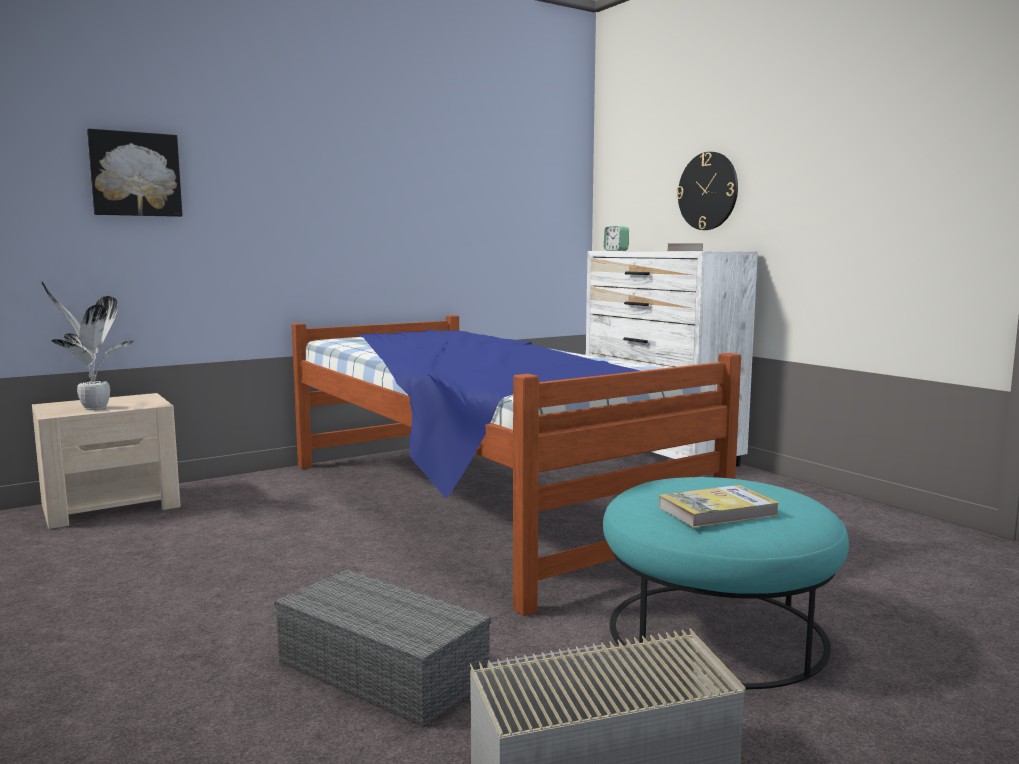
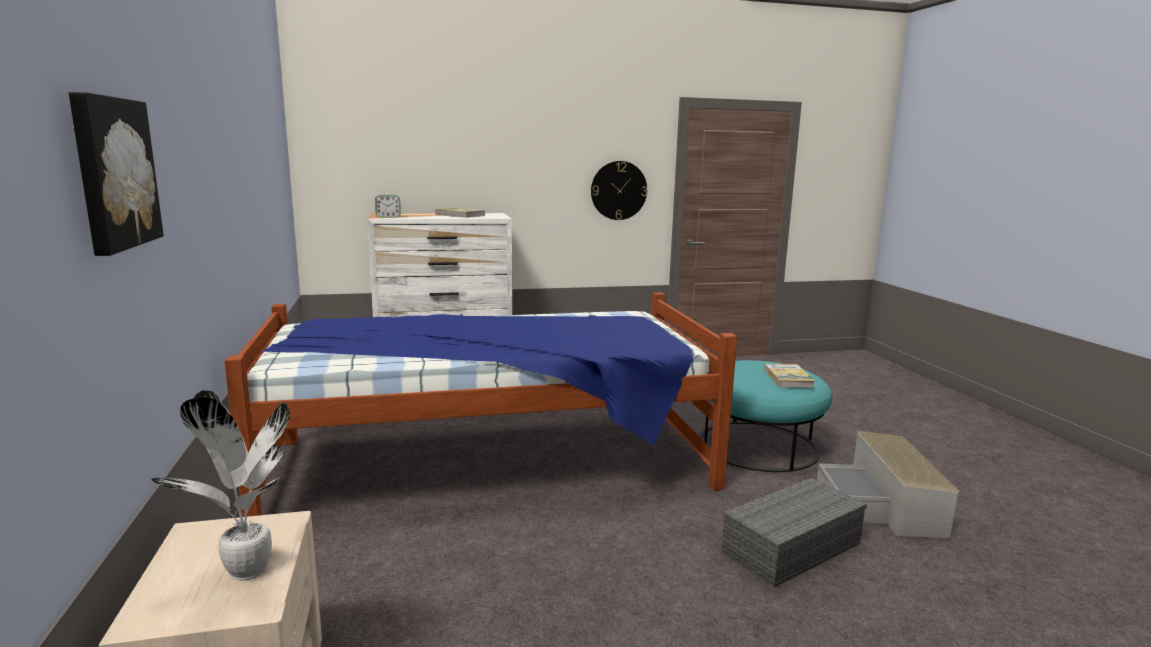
camera: 70 degrees left, 5 degrees up
(708, 191) = (448, 164): wall clock -> wall clock (618, 190)

